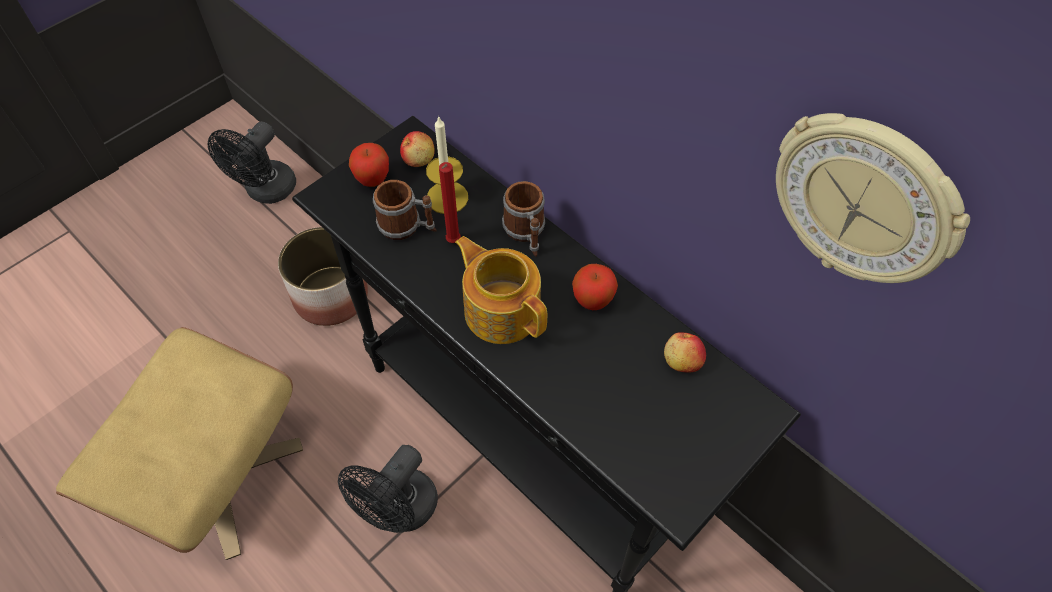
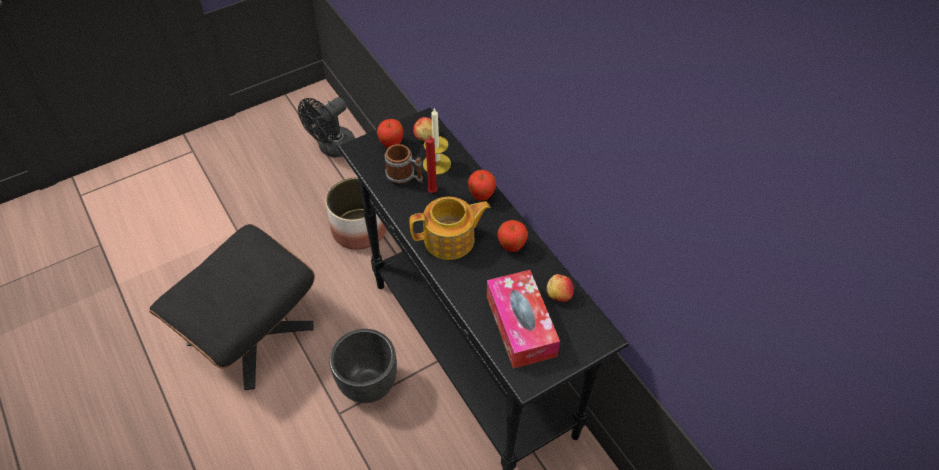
camera: 15 degrees right, 5 degrees down
(215, 475) = (250, 333): beige ottoman -> black ottoman
(399, 511) = (369, 385): black fan -> black planter
(501, 309) = (450, 240): teapot -> teapot turned 105 degrees clockwise
(526, 234) = (481, 196): mug -> apple
(643, 421) = (521, 326): none -> tissue box
(863, 201) = (648, 194): wall clock -> none

